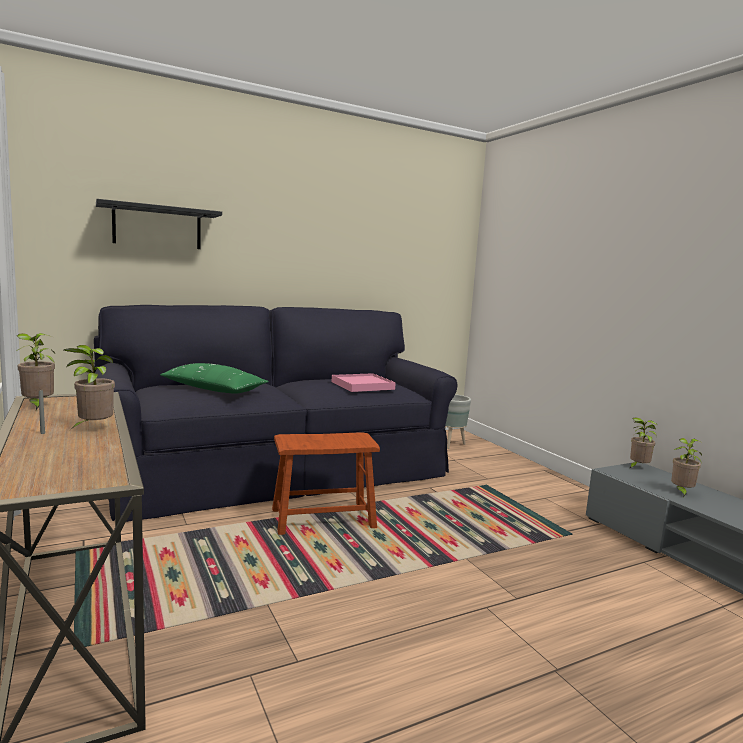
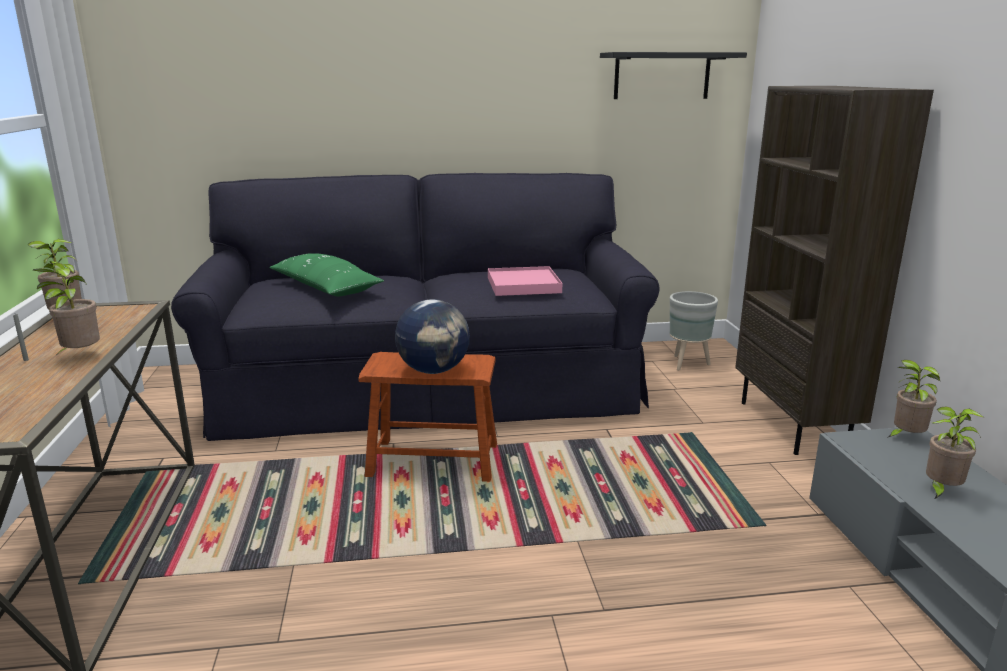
camera: 20 degrees right, 10 degrees up
(157, 227) = (275, 77): black shelf -> black shelf (662, 76)
(334, 444) = (434, 371): none -> globe
(542, 476) = (794, 425): none -> brown bookcase

